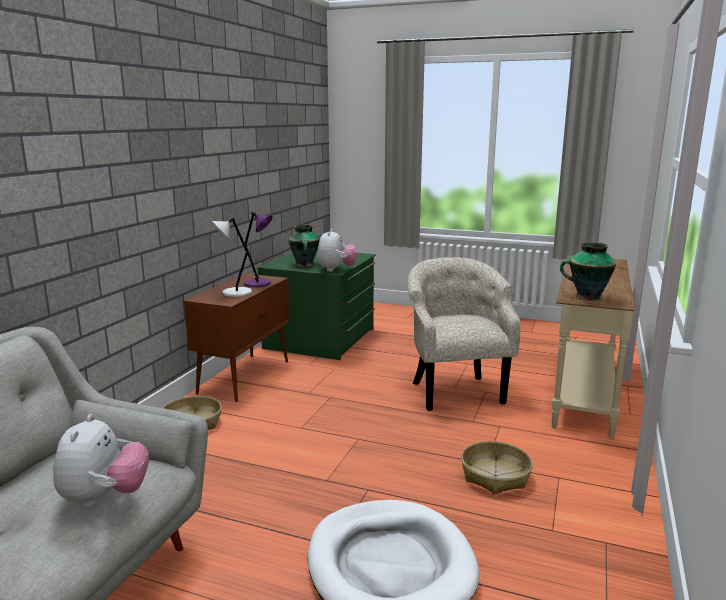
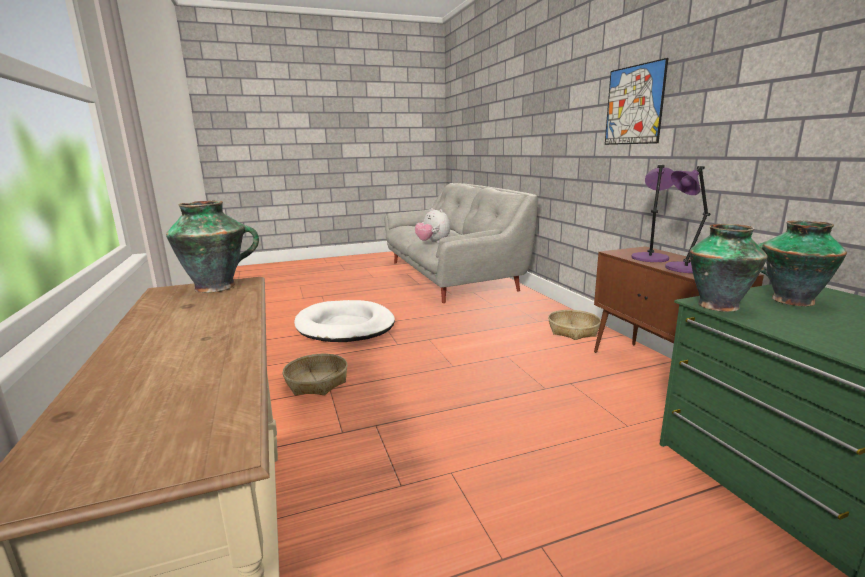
camera: 140 degrees right, 0 degrees up
(137, 168) = (634, 105): none -> picture
(235, 293) = (649, 257): white table lamp -> purple table lamp
(336, 270) = (719, 305): plush toy -> vase
(454, 390) = (443, 464): beige armchair -> none

